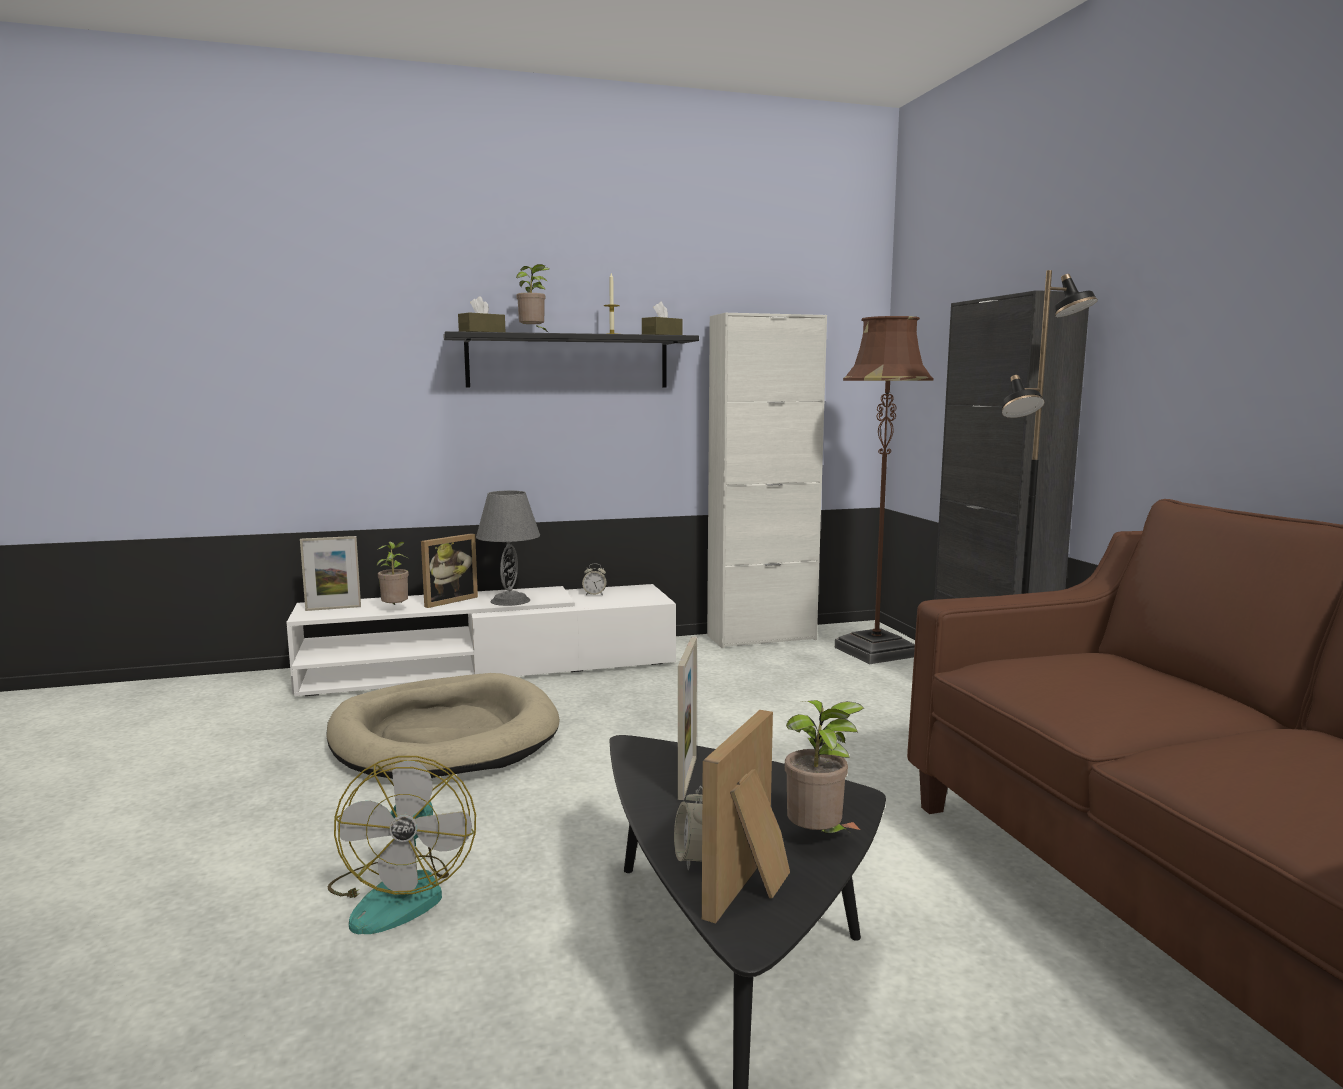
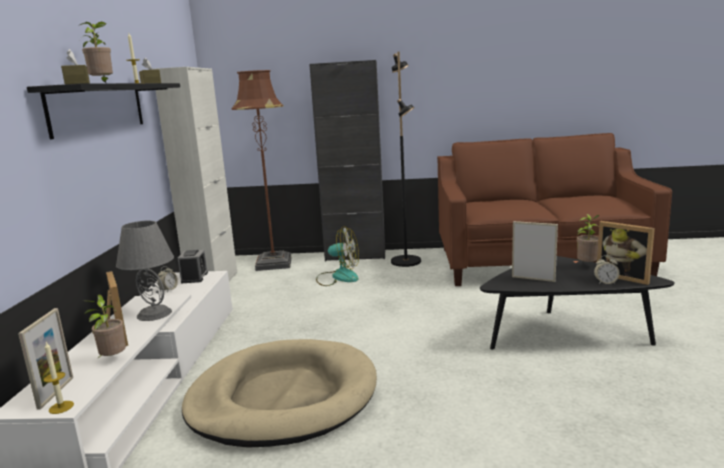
camera: 70 degrees left, 5 degrees up
(305, 615) = (61, 407): none -> candle
(401, 893) = (502, 411): fan -> fan (338, 277)
(640, 596) = (194, 277): none -> alarm clock

